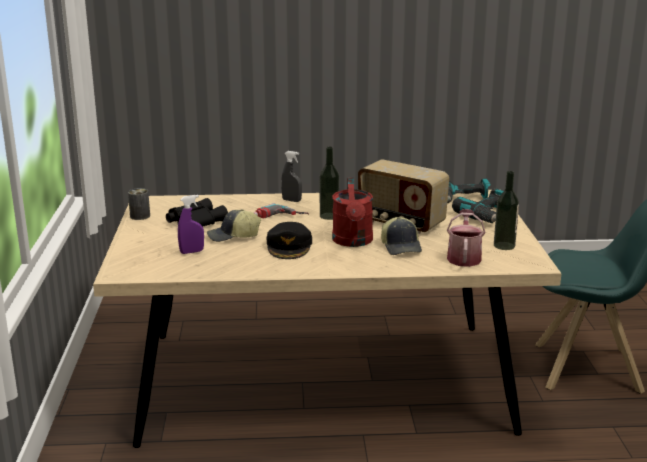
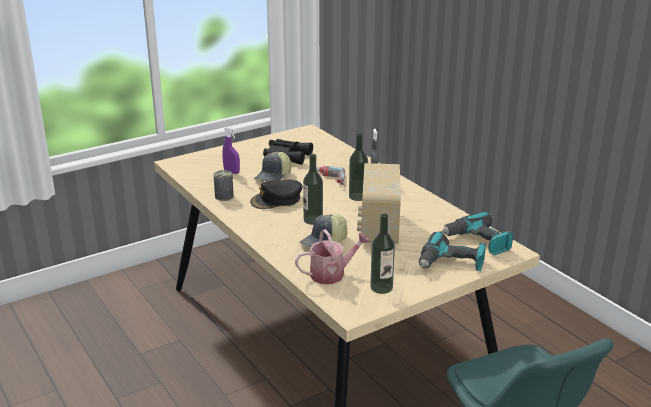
camera: 60 degrees right, 5 degrees up
(140, 216) = (277, 138): can -> can (224, 196)
(233, 236) = (274, 176): cap -> cap turned 105 degrees counterclockwise
(353, 242) = (313, 220): red watering can -> bottle

